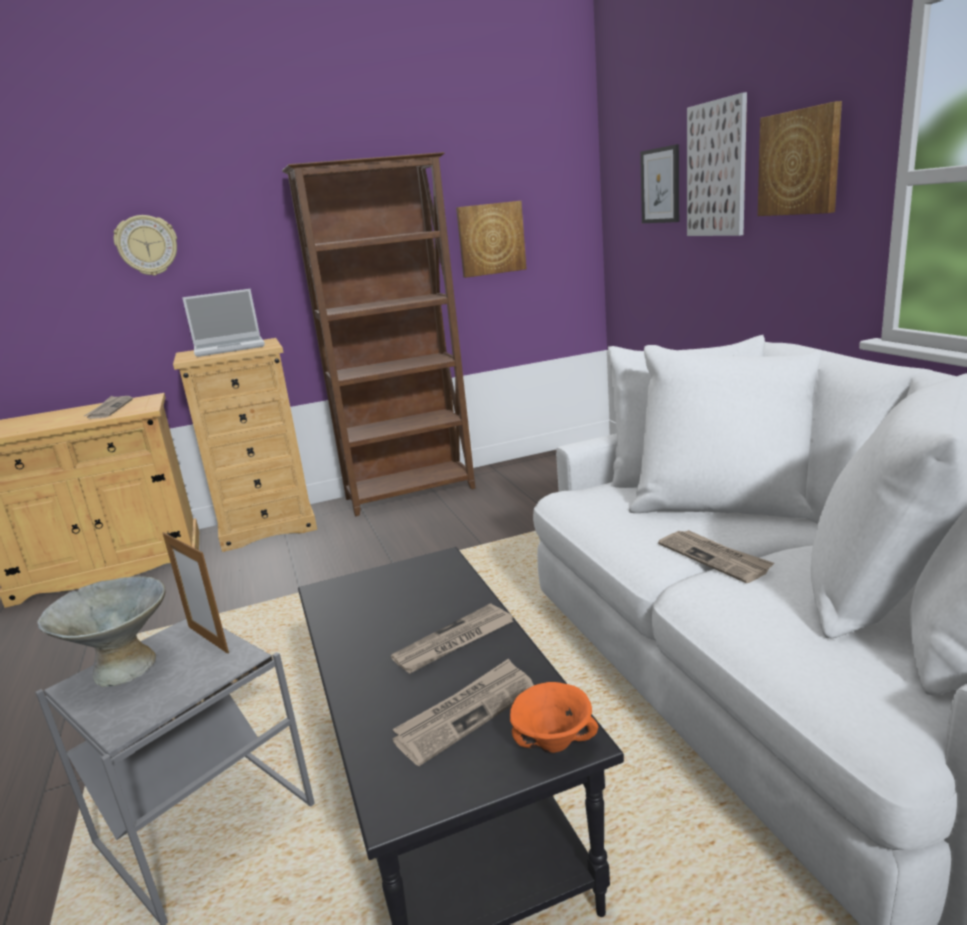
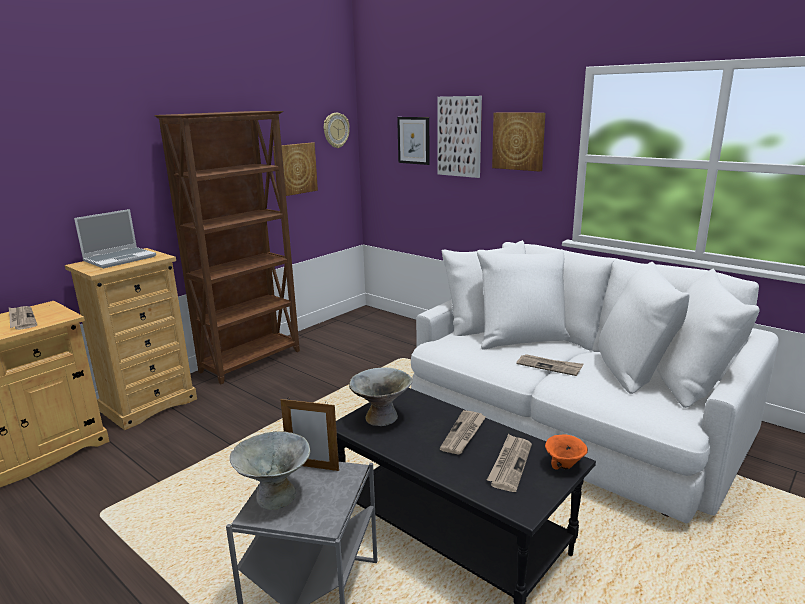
camera: 30 degrees left, 0 degrees up
(147, 245) = (40, 174): wall clock -> wall clock (335, 130)
(375, 590) = (381, 417): none -> grey bowl

